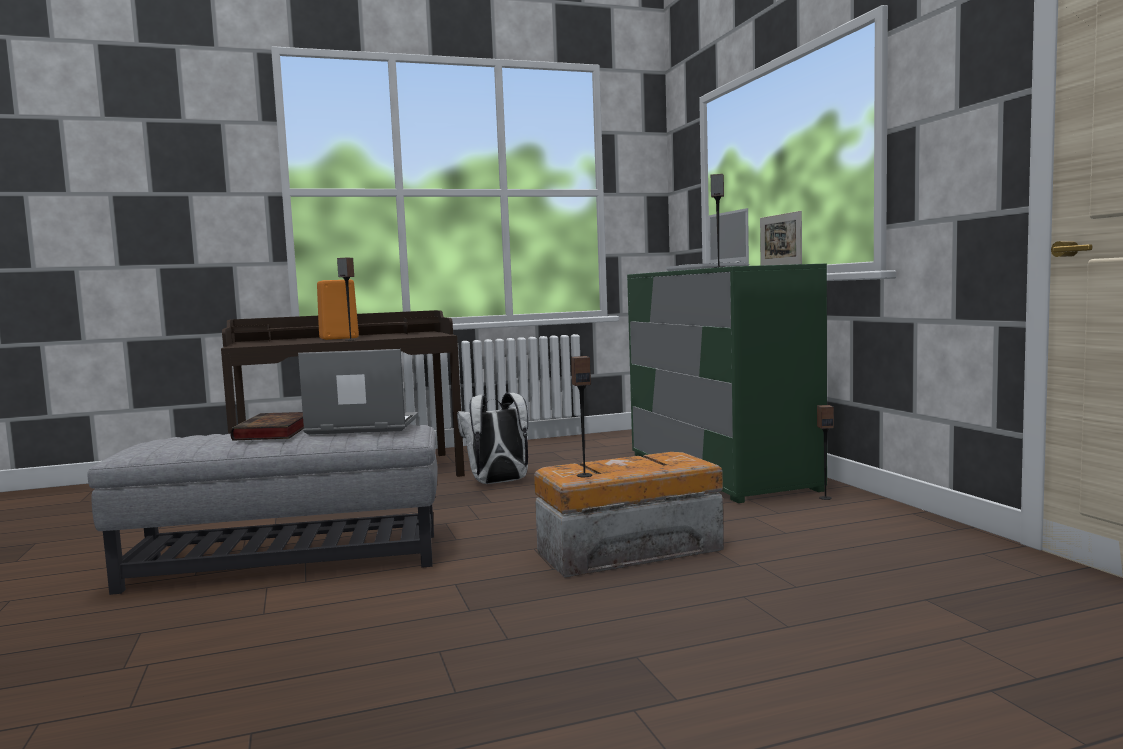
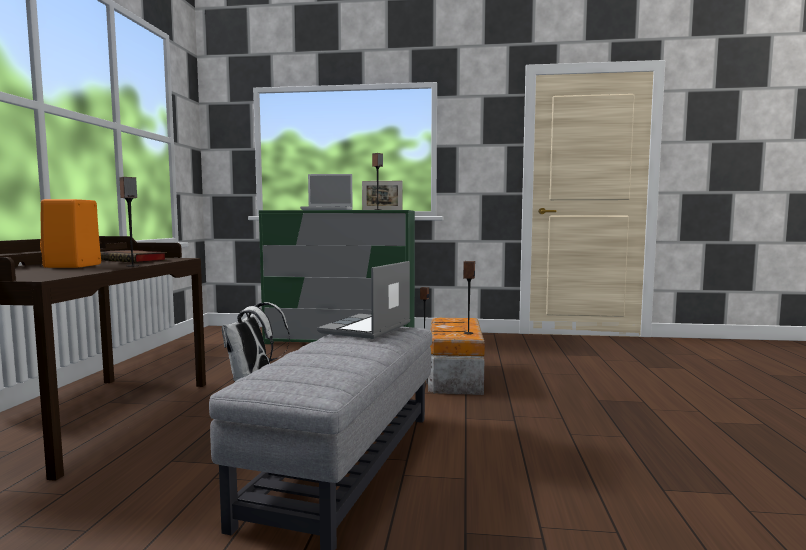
camera: 65 degrees left, 0 degrees up
(274, 432) = (345, 344): book -> book (133, 260)

